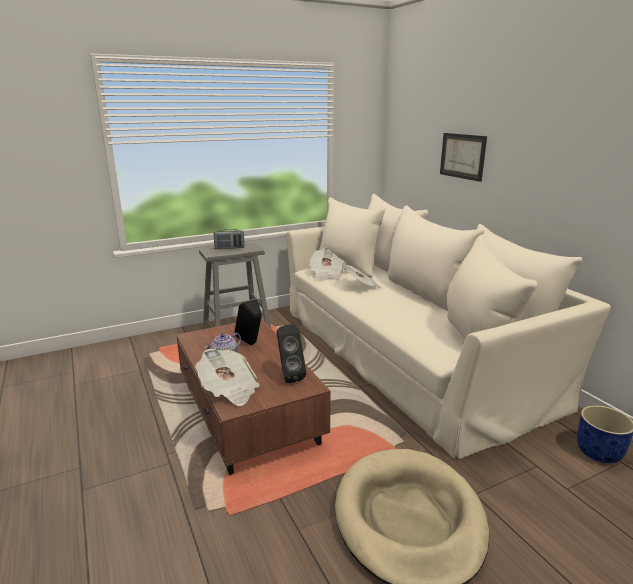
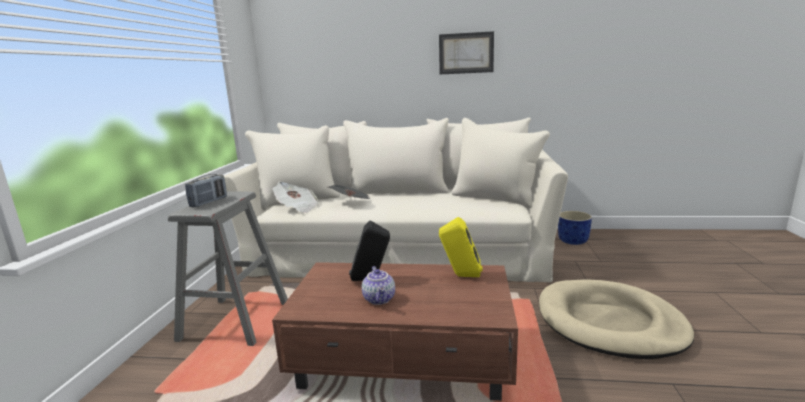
camera: 55 degrees left, 5 degrees down
(229, 390) = (458, 311): newspaper -> none
(288, 376) = (460, 276): black speaker -> yellow speaker
(462, 156) = (377, 70): picture -> picture (466, 53)

